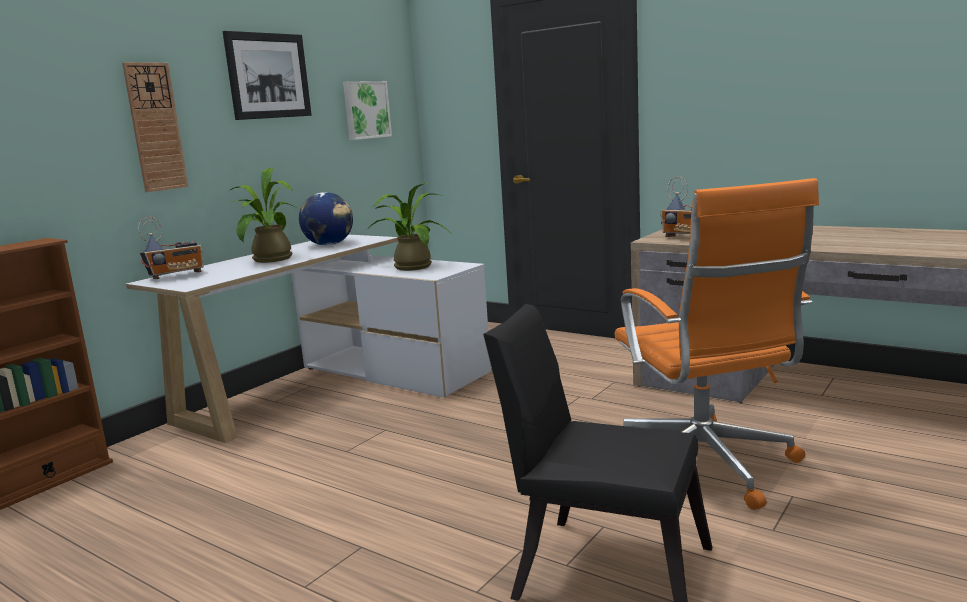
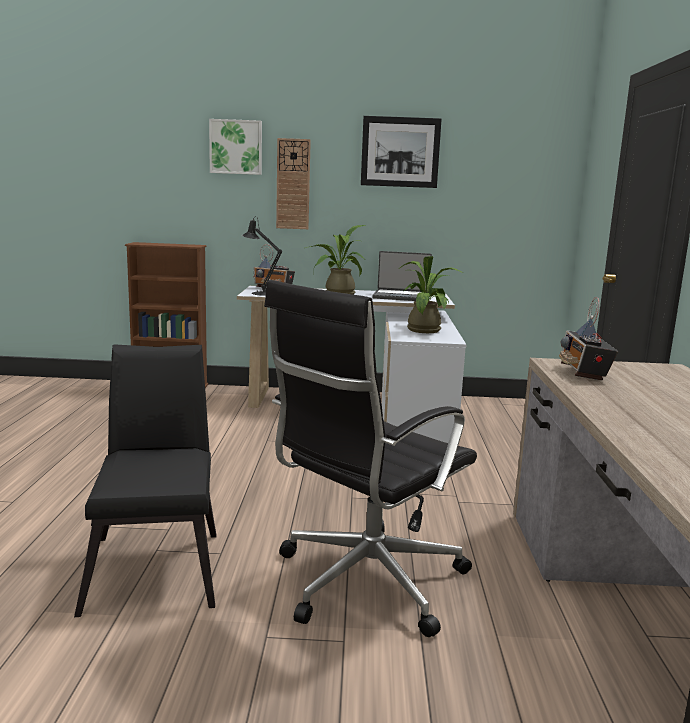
camera: 55 degrees right, 0 degrees up
(193, 282) = (260, 293): none -> black table lamp
(329, 245) = (401, 297): globe -> laptop
(365, 110) = (506, 188): picture -> picture (236, 147)
(704, 467) = (365, 582): orange office chair -> black office chair

